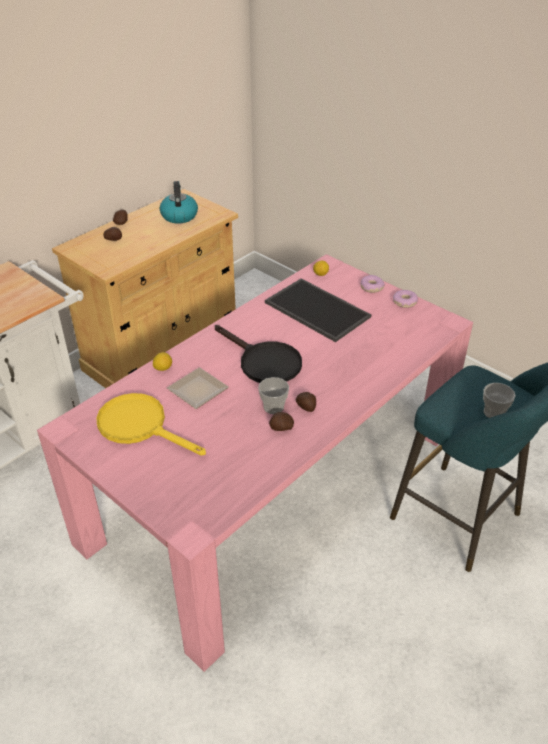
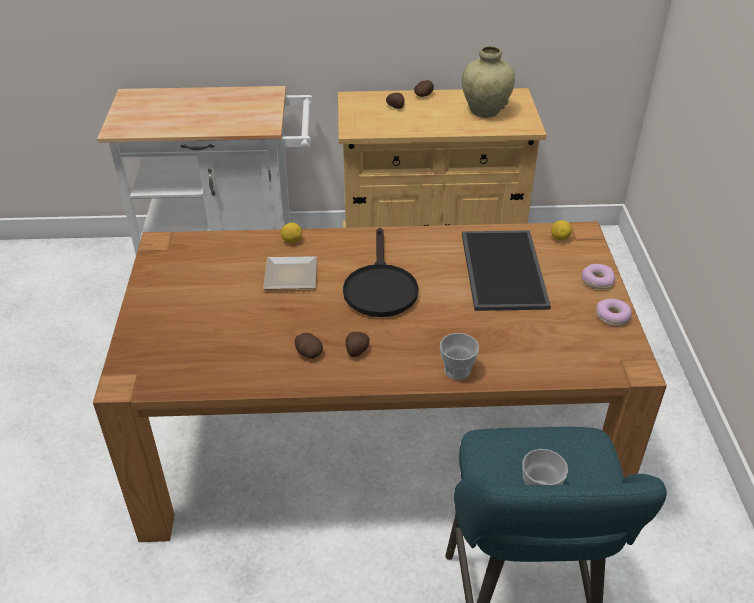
camera: 45 degrees right, 0 degrees up
(140, 426) = (209, 276): yellow frying pan -> none
(179, 216) = (485, 111): kettle -> beige vase
(273, 407) = (329, 331): cup -> cup (457, 370)
(273, 486) = (376, 440): pink dining table -> brown dining table

